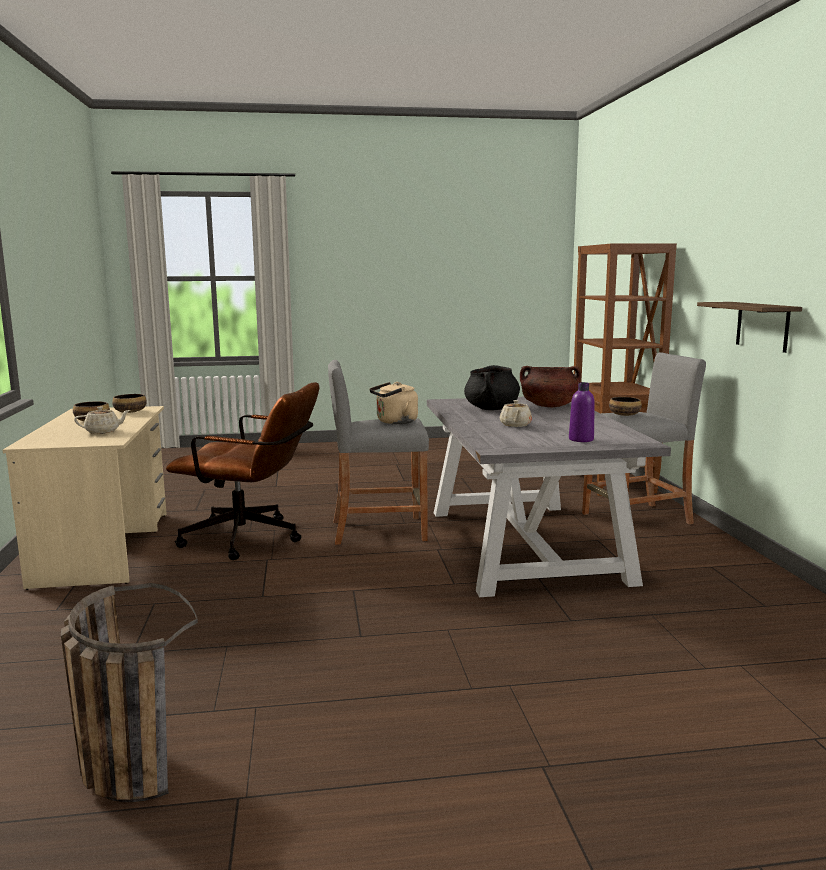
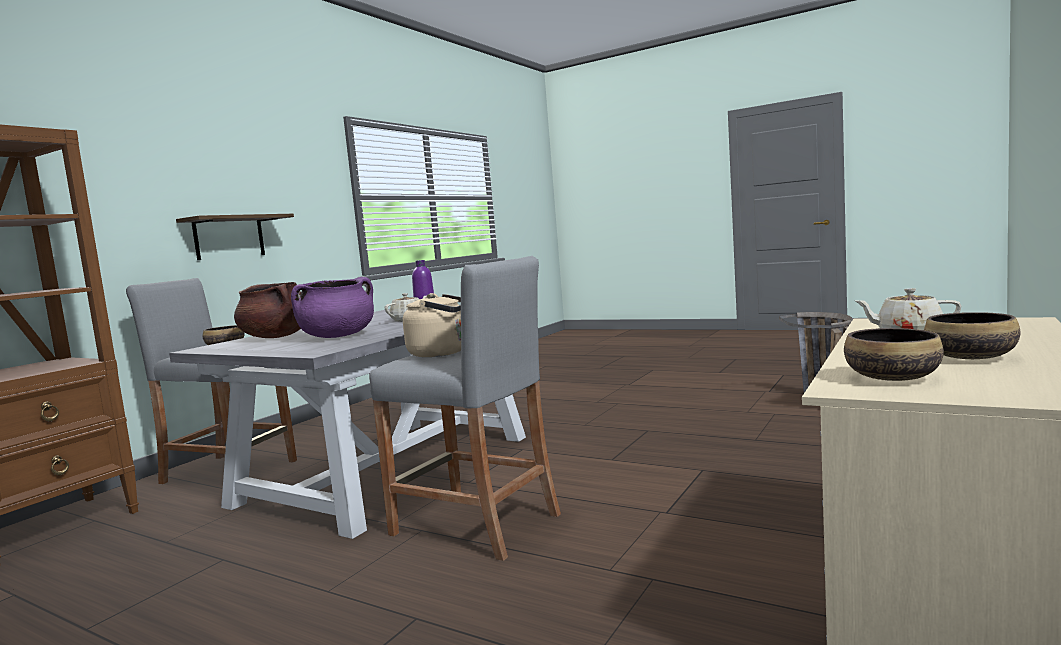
camera: 140 degrees left, 5 degrees down
(252, 539) = (662, 555): brown office chair -> none
(491, 409) = (338, 336): black cooking pot -> purple cooking pot

